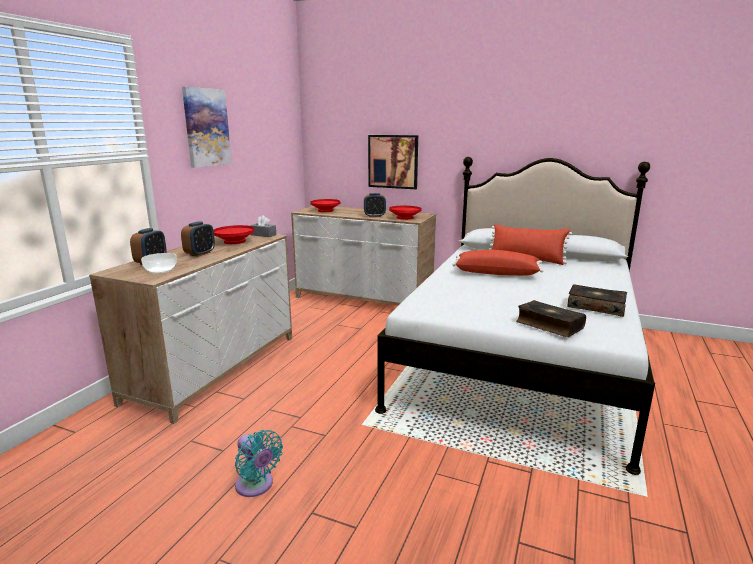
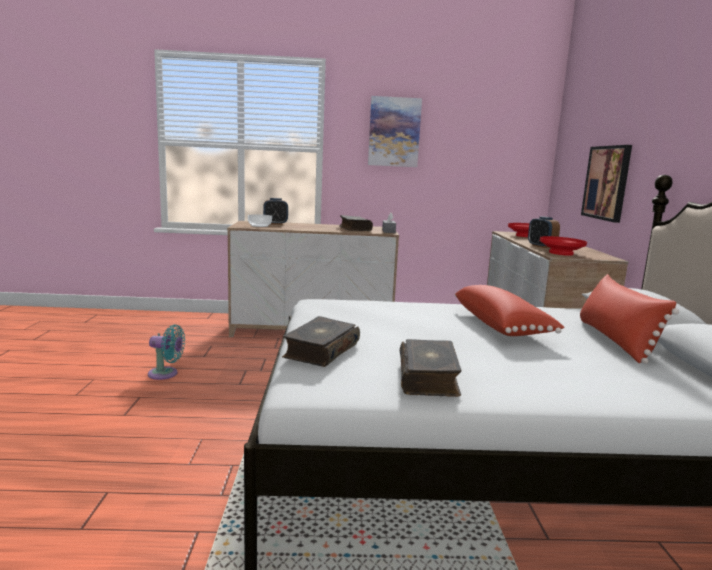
camera: 65 degrees right, 5 degrees down
(200, 254) = (309, 227): alarm clock -> none
(234, 242) = (354, 229): red bowl -> book
(256, 486) = (166, 374): turquoise fan -> turquoise fan turned 105 degrees counterclockwise

